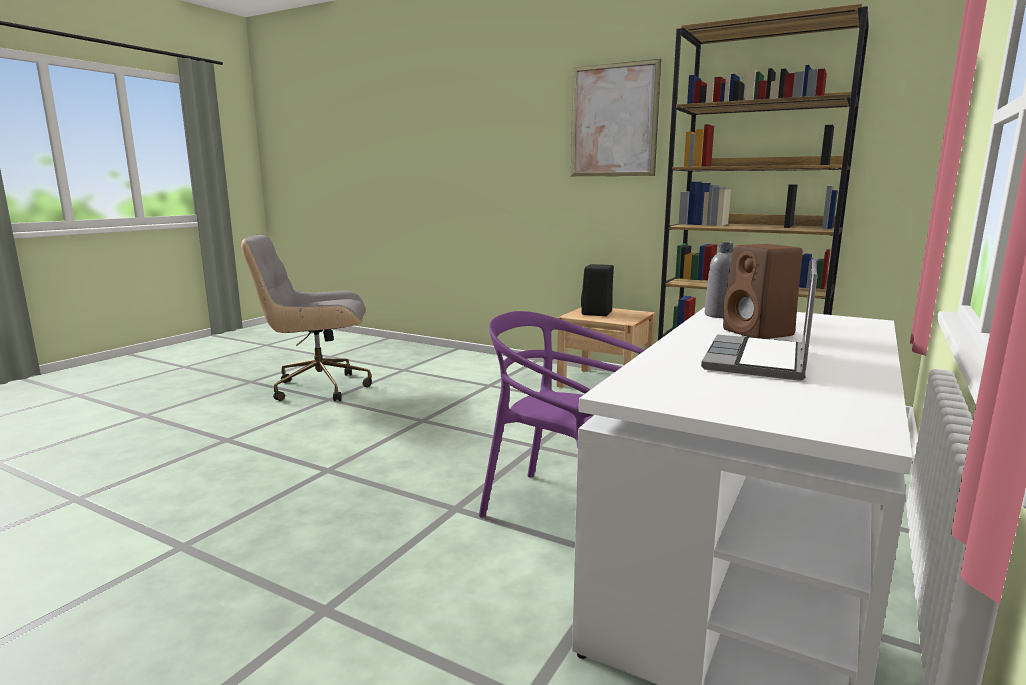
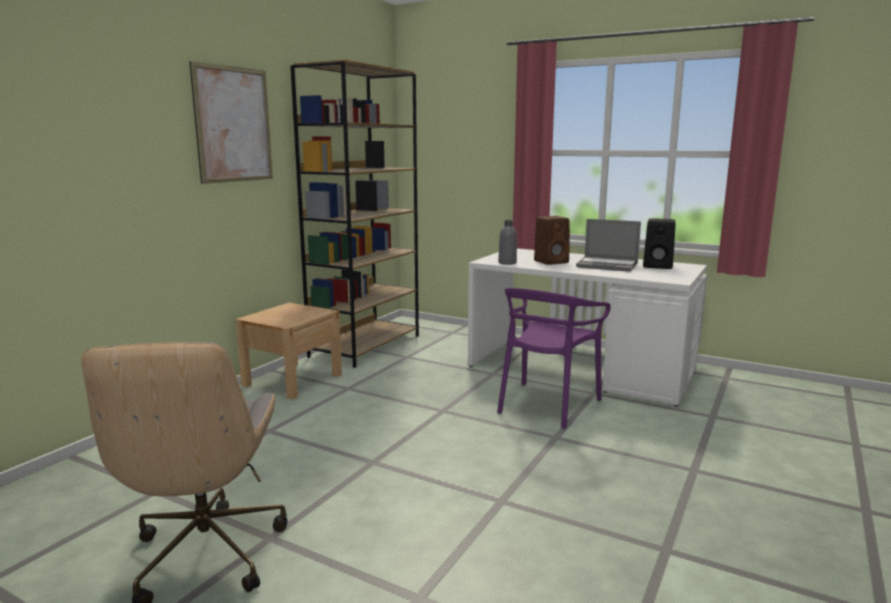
camera: 90 degrees left, 0 degrees up
(597, 313) = (282, 317): black speaker -> black speaker (659, 266)

